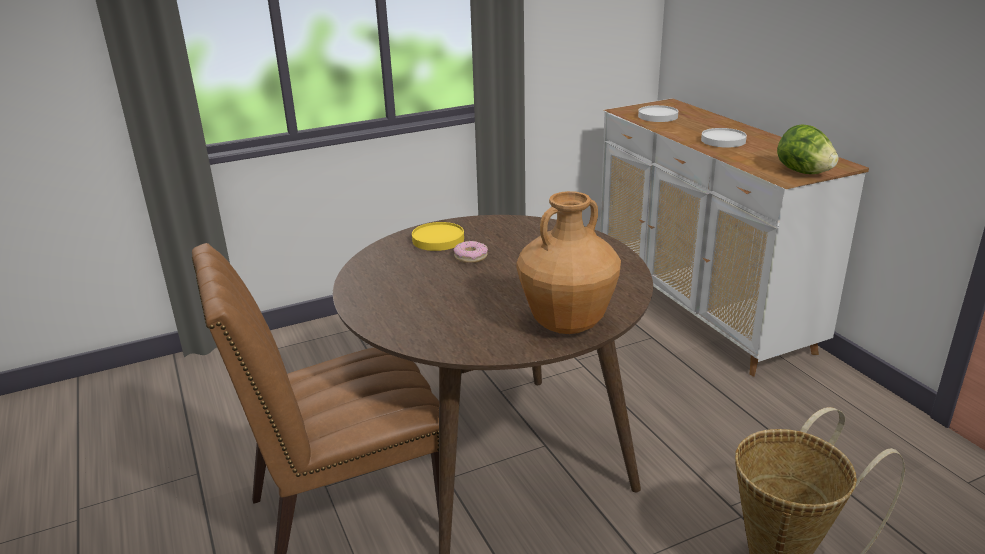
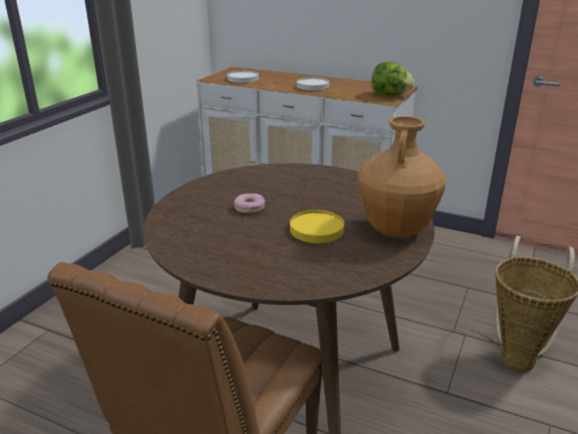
camera: 40 degrees left, 0 degrees up
(438, 239) = (200, 203): yellow plate -> yellow plate (317, 230)

